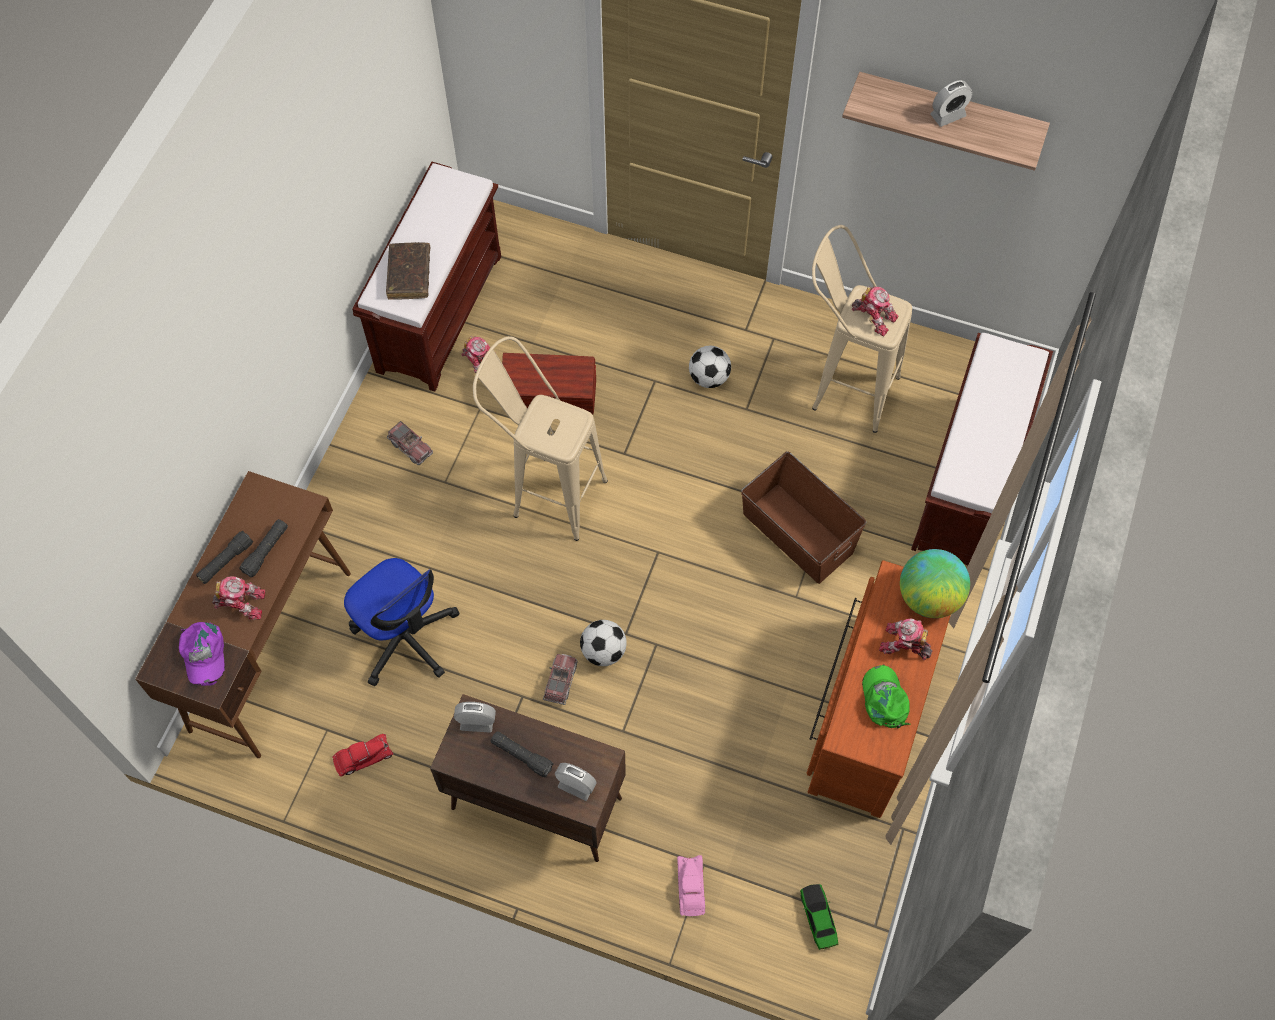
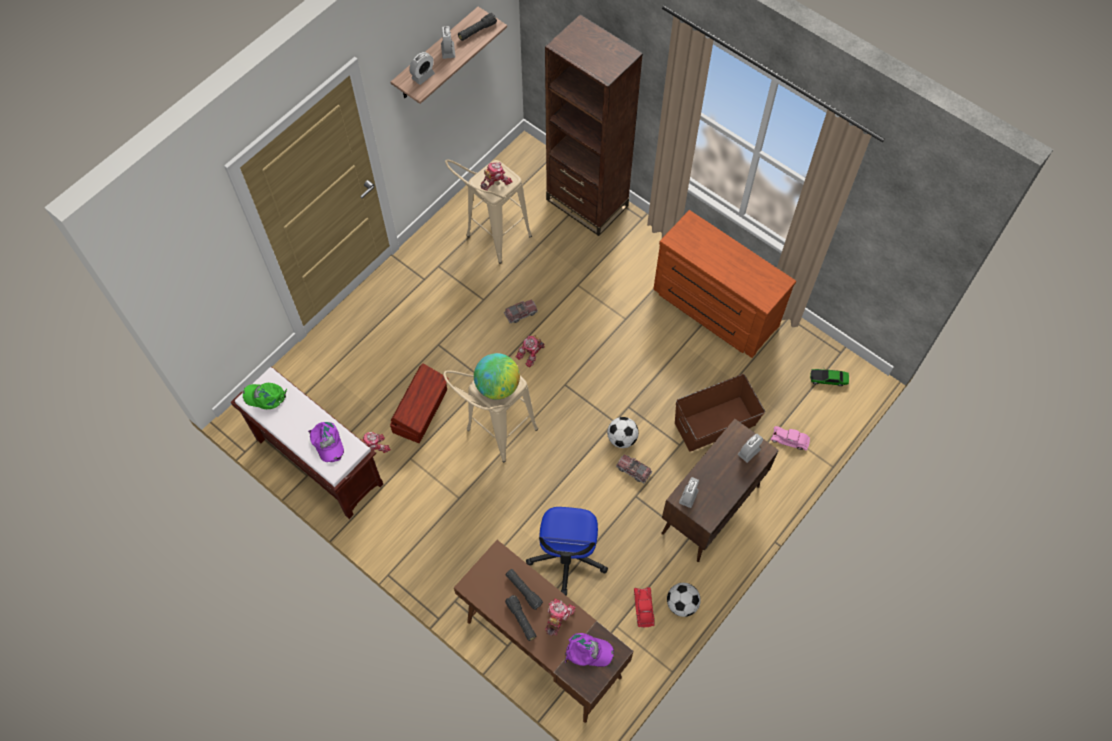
camera: 70 degrees left, 0 degrees up
(405, 638) = (567, 557): office chair -> office chair turned 120 degrees clockwise
(409, 275) = (327, 443): brown book -> purple cap
(410, 447) = (421, 512): toy truck -> toy truck (521, 313)
(522, 756) = (720, 477): black flashlight -> black flashlight (477, 31)
(709, 378) = (450, 312): football -> football (682, 604)
(797, 534) = (583, 303): brown storage box -> brown storage box (715, 424)
(885, 699) = (747, 272): green cap -> green cap (265, 396)
(888, 103) = (423, 76): none -> alarm clock
(904, 645) = (718, 250): toy robot -> toy robot (531, 353)
(929, 597) = (692, 227): globe -> globe (497, 386)
(967, 484) = (587, 203): brown bench -> brown bookcase

